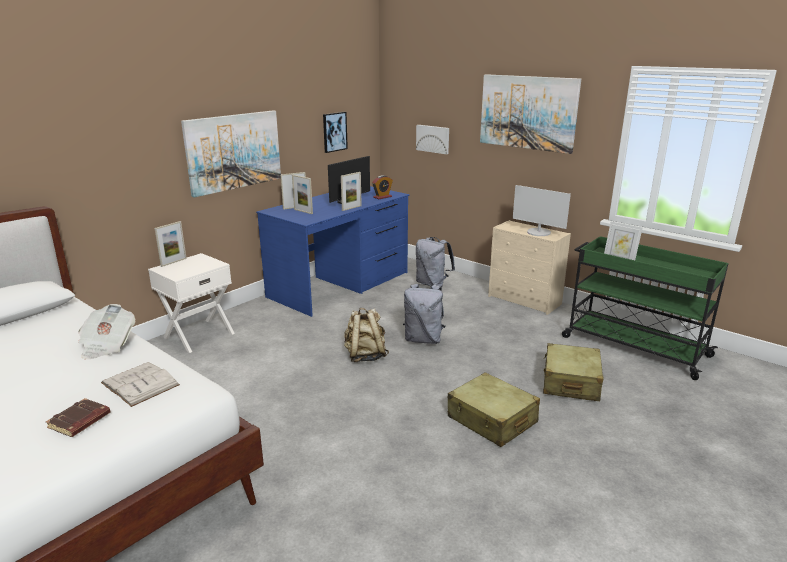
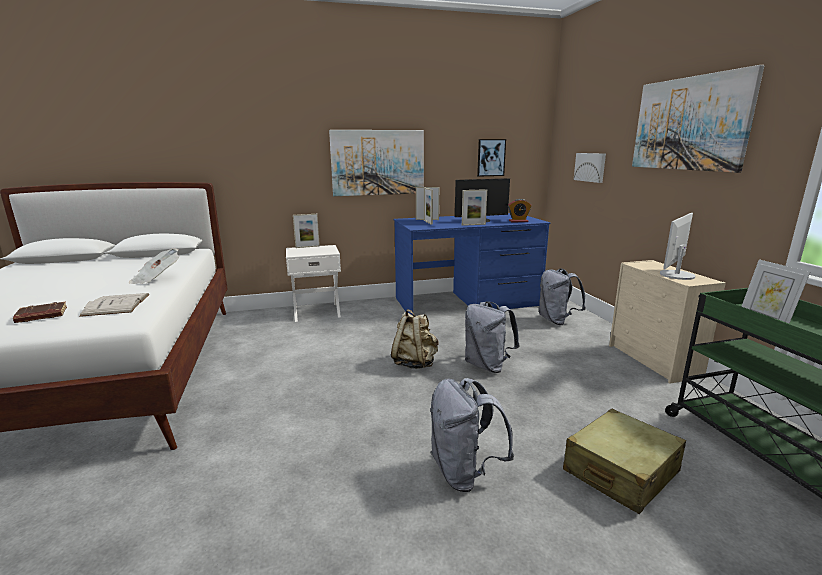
camera: 35 degrees right, 5 degrees down
(492, 420) = (464, 473): beige suitcase -> grey backpack
(538, 232) = (676, 275): monitor -> monitor turned 60 degrees clockwise

